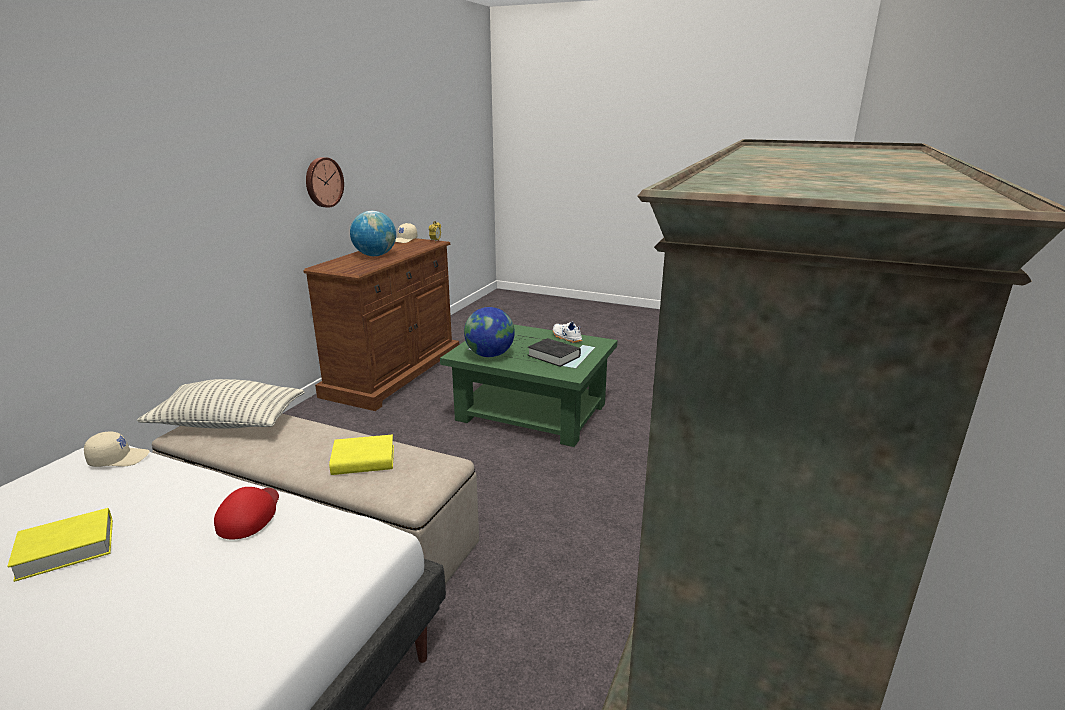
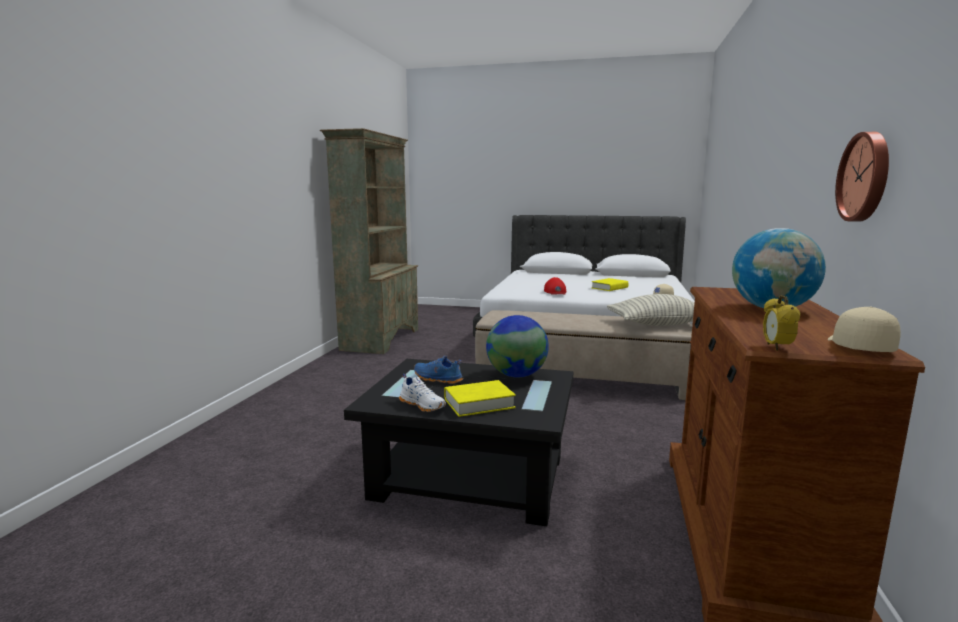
camera: 170 degrees right, 10 degrees down
(363, 460) = (541, 317): yellow book -> yellow book (479, 403)
(531, 412) = (470, 476): green coffee table -> black coffee table
(554, 356) = (437, 379): black book -> blue shoe

